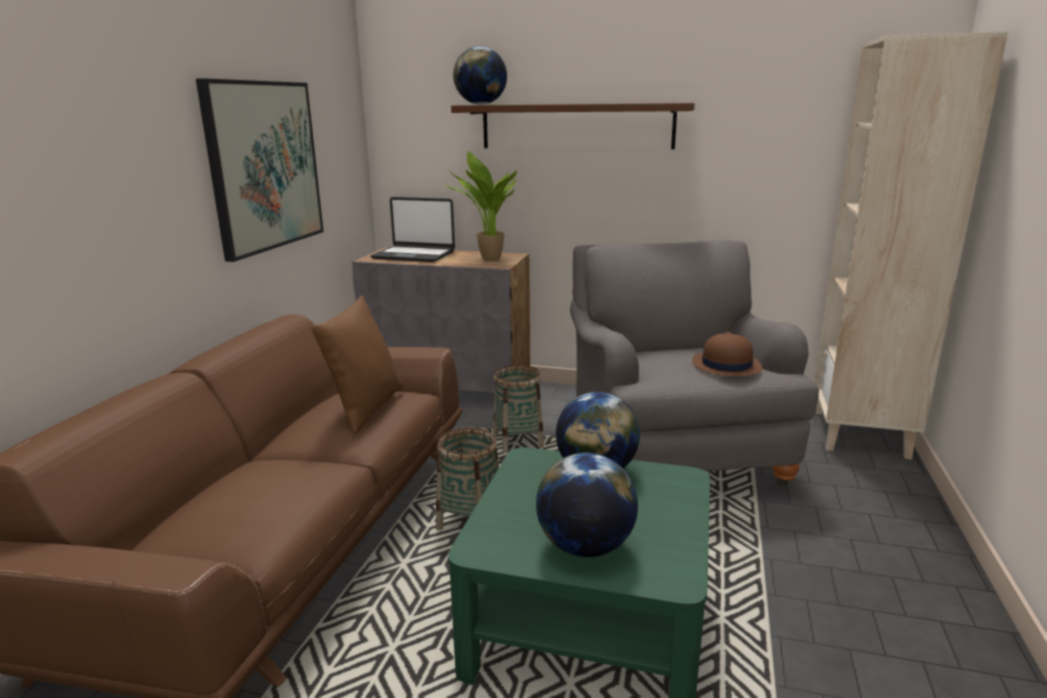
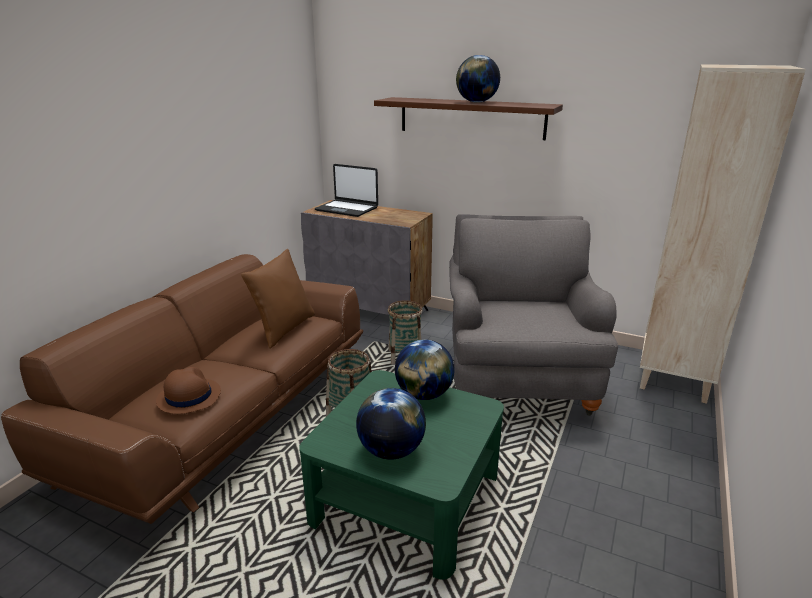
camera: 10 degrees right, 5 degrees up
(264, 166) = (232, 147): picture -> none
(481, 104) = (398, 99): globe -> globe (476, 102)
(487, 259) = (398, 216): potted plant -> none
(726, 365) = (549, 320): brown hat -> brown hat (188, 396)

